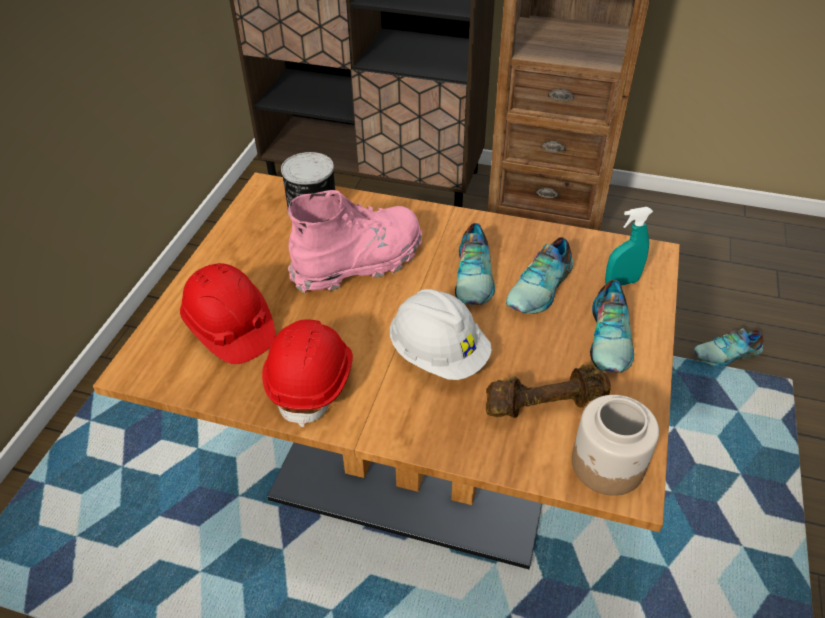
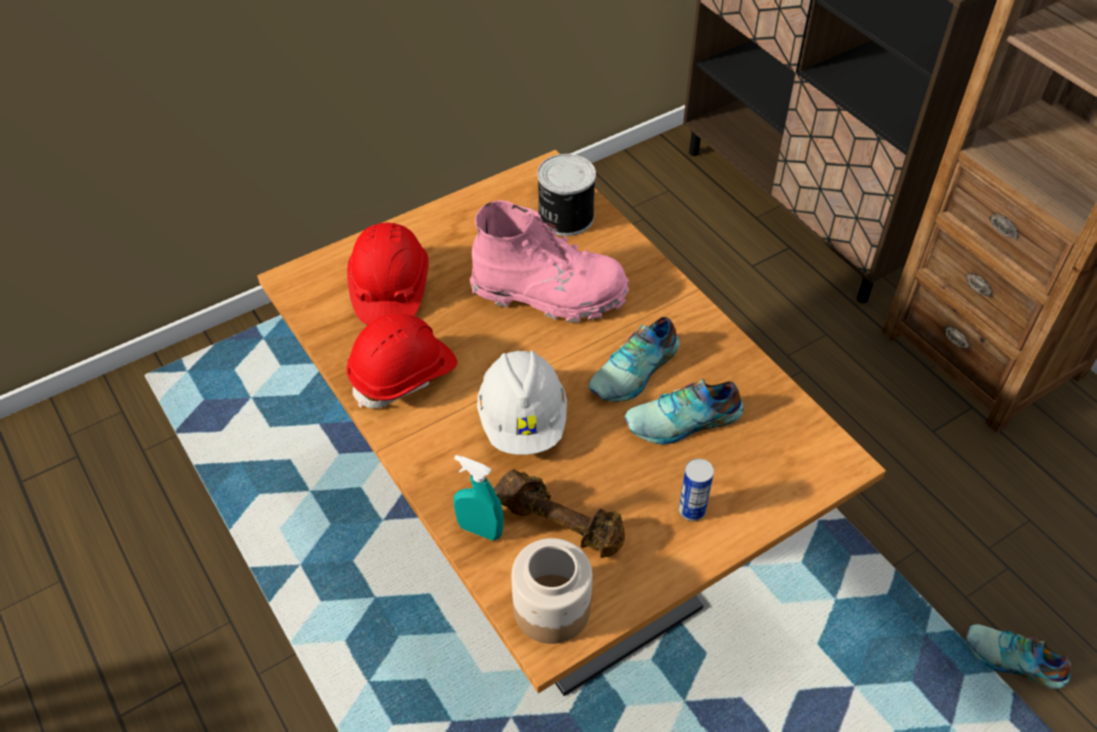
camera: 40 degrees right, 5 degrees up
(611, 337) = (692, 510): shoe -> can
(621, 282) = (769, 467): turquoise spray bottle -> turquoise spray bottle (480, 530)

